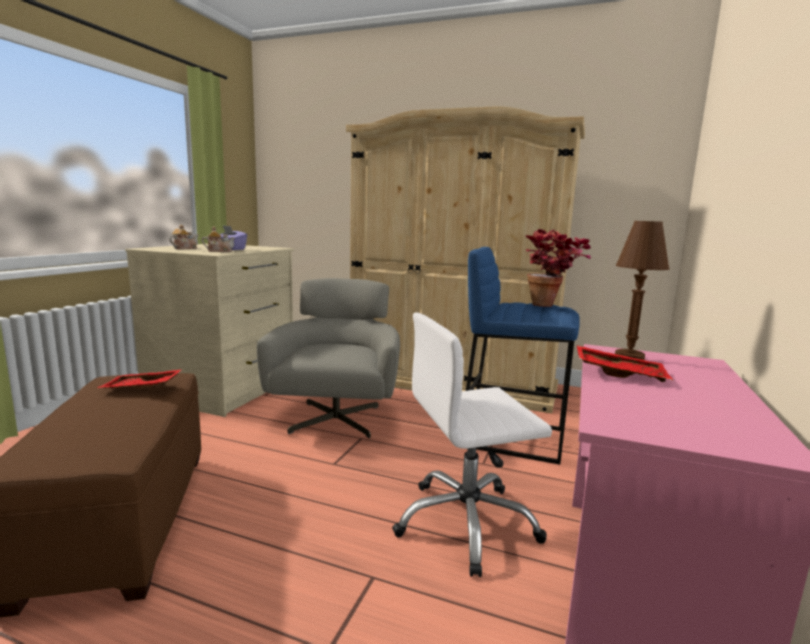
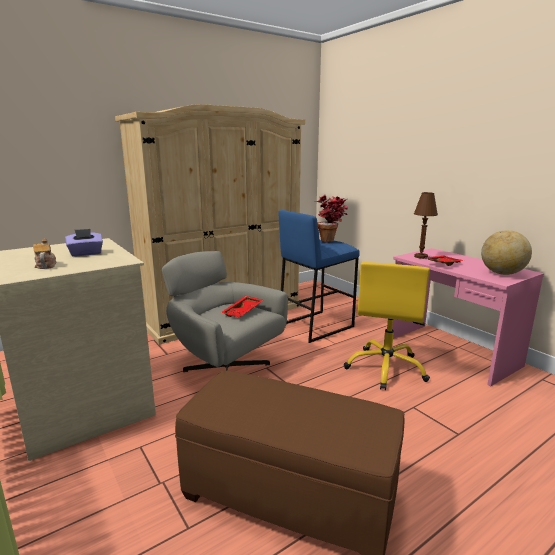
camera: 55 degrees left, 5 degrees up
(141, 388) = (252, 392): red tray -> red tray (243, 312)
(219, 251) = (104, 258): teapot -> none
(466, 523) = (386, 368): white office chair -> yellow office chair
(680, 423) = (502, 273): none -> globe

